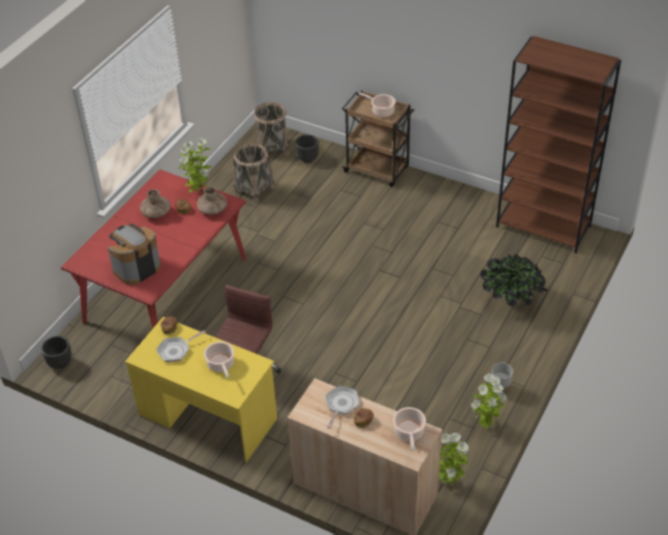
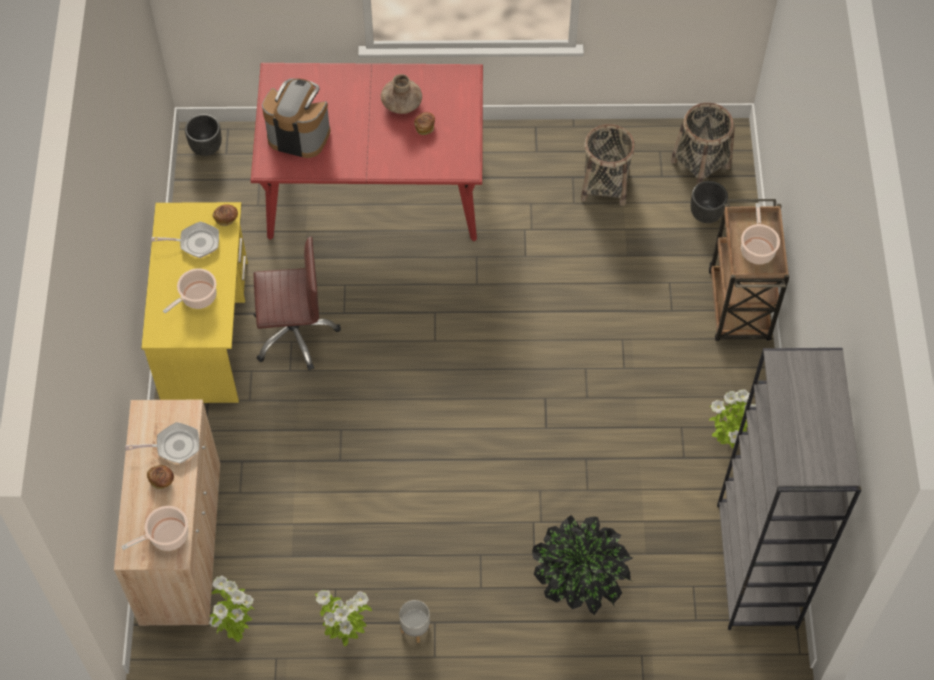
camera: 60 degrees right, 15 degrees up
(176, 350) = (196, 242): frying pan -> frying pan turned 150 degrees clockwise
(198, 192) = (464, 126): potted plant -> potted plant (727, 442)
(212, 209) = (442, 157): brown vase -> none
(544, 226) = (757, 566): brown bookcase -> grey bookcase

